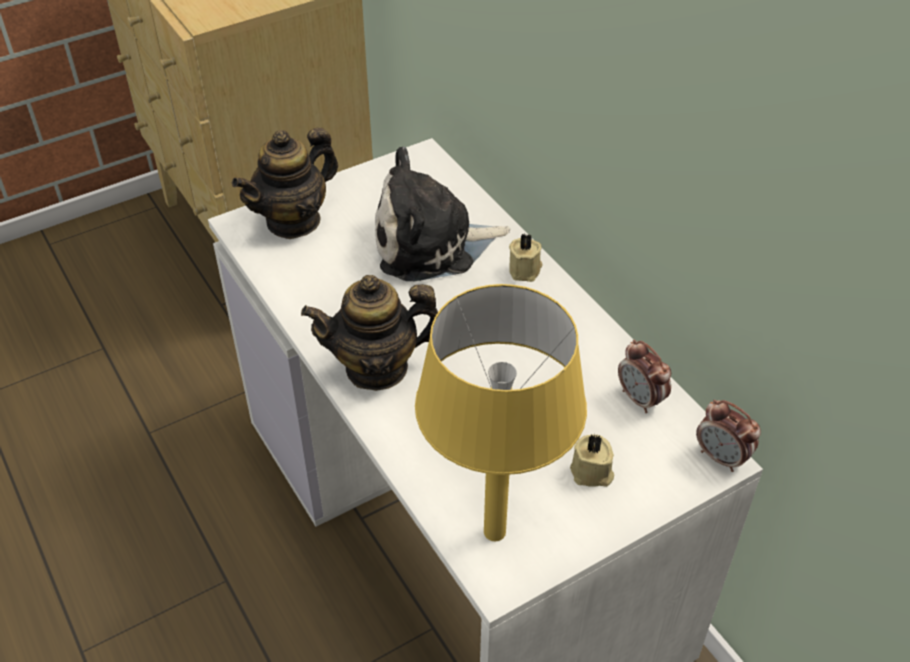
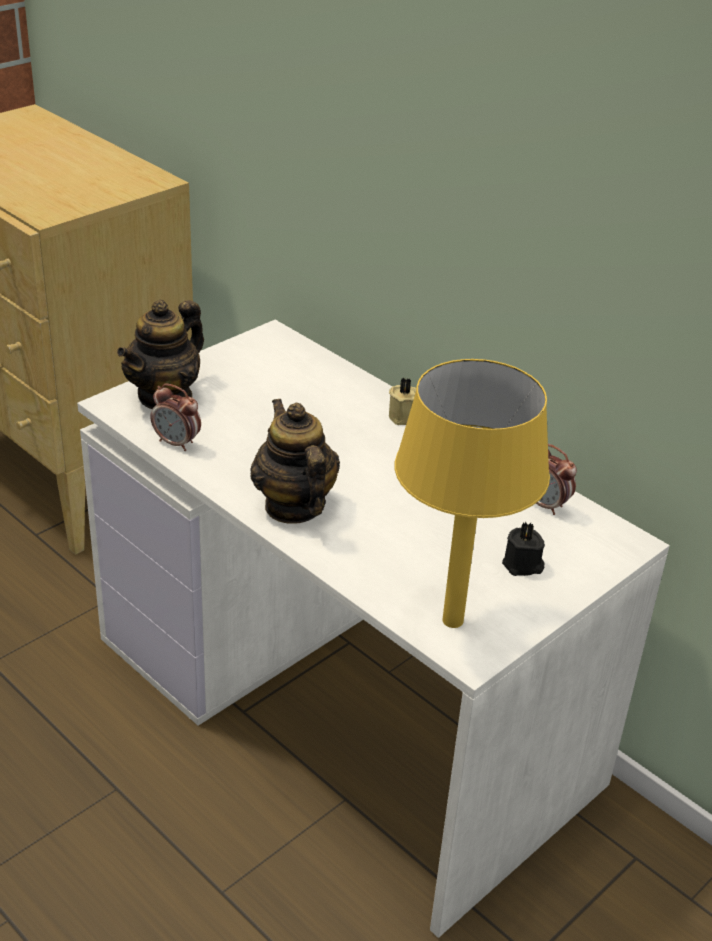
camera: 15 degrees left, 10 degrees down
(377, 367) = (294, 506): teapot -> teapot turned 90 degrees clockwise
(432, 244) = (308, 403): plush toy -> none
(592, 473) = (523, 565): beige candle -> black candle
(721, 457) = (631, 540): alarm clock -> alarm clock (177, 443)

